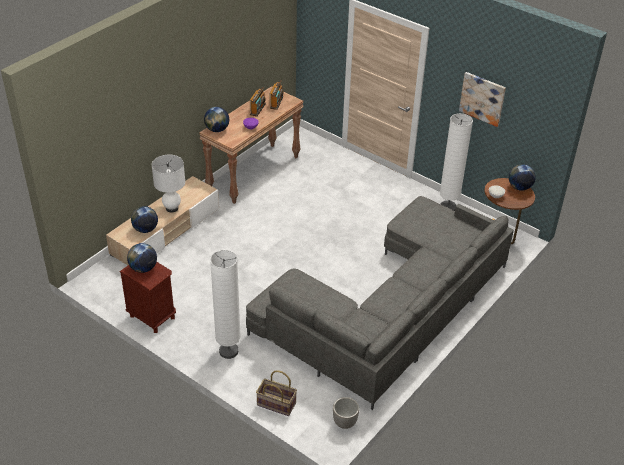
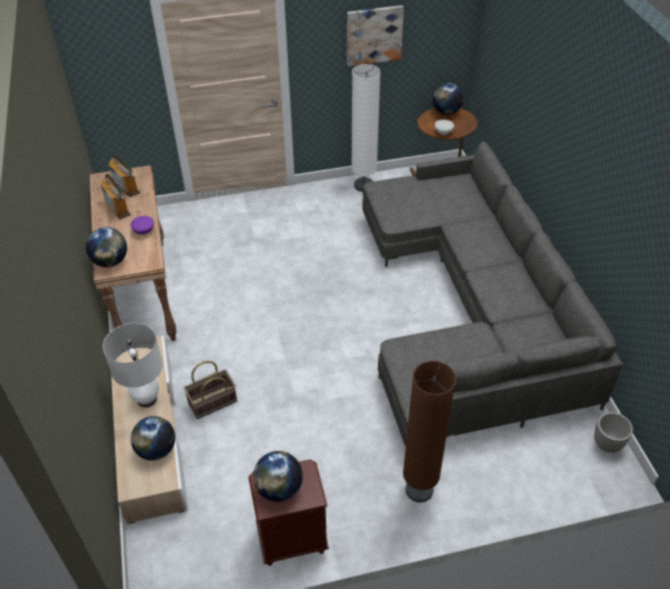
camera: 50 degrees left, 5 degrees up
(228, 351) = (419, 490): white floor lamp -> brown floor lamp
(276, 404) = (538, 492): basket -> basket (212, 403)

